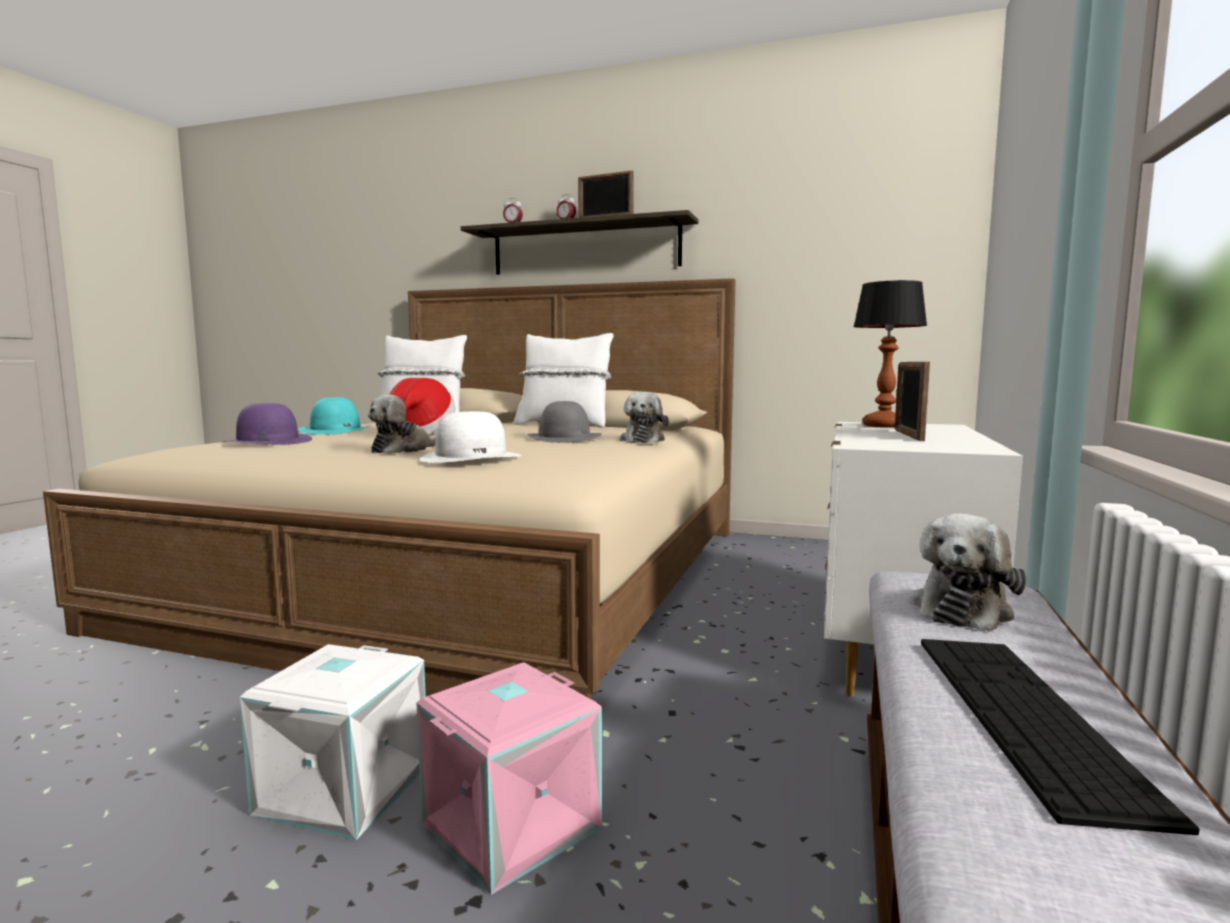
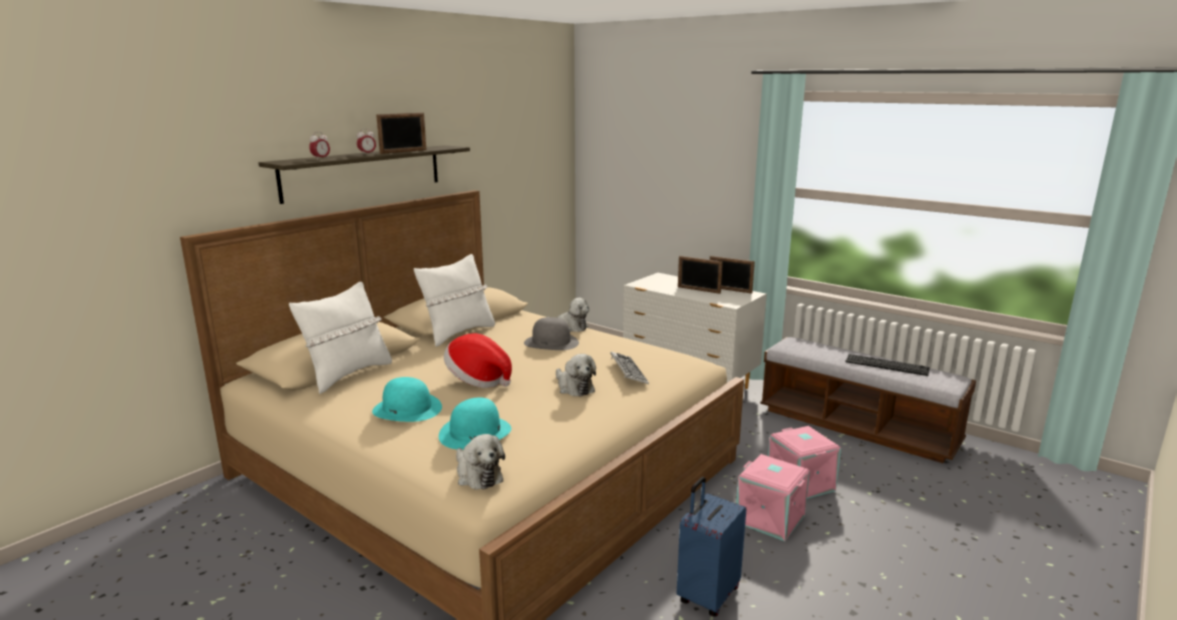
camera: 70 degrees left, 10 degrees up
(108, 741) = (707, 595): none -> blue suitcase
(267, 441) = (475, 432): purple hat -> turquoise hat
(345, 790) = (771, 518): white storage box -> pink storage box
(471, 457) = (628, 372): white hat -> keyboard
(884, 426) = (655, 284): table lamp -> none
(961, 609) = (817, 350): plush toy -> plush toy (477, 475)
(966, 443) = (729, 290): none -> picture frame

